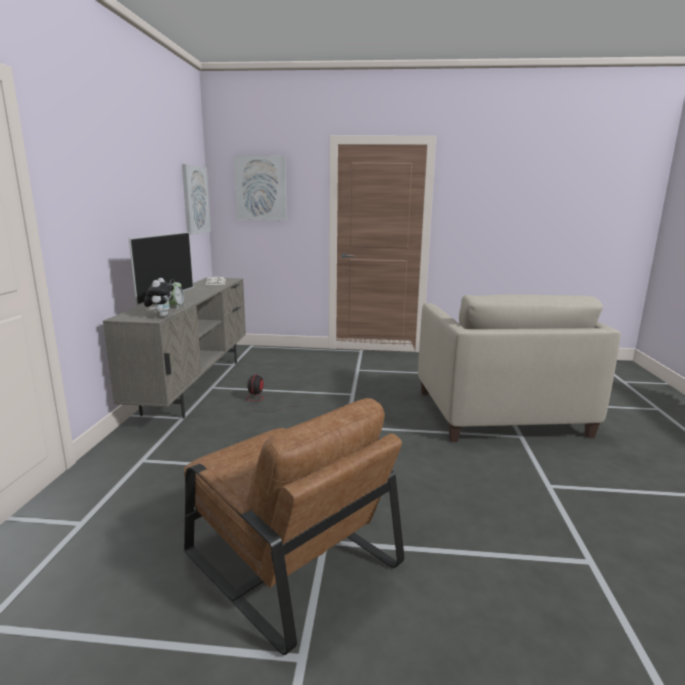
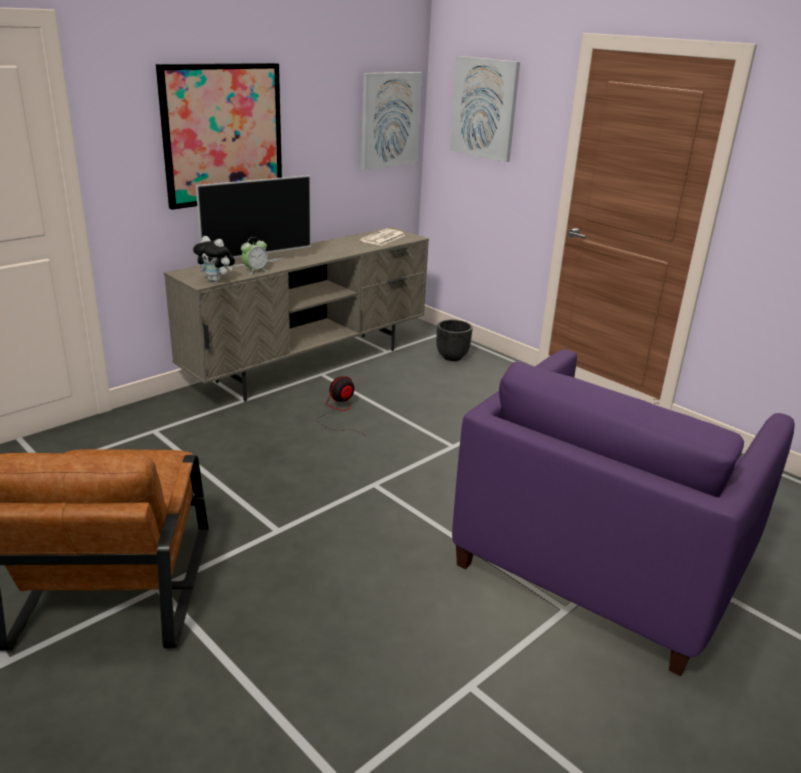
camera: 40 degrees right, 10 degrees up
(121, 201) = (223, 134): none -> picture
(161, 316) = (216, 280): plush toy -> plush toy turned 75 degrees clockwise
(276, 356) = (452, 357): none -> black planter
(498, 412) = (601, 562): beige armchair -> purple armchair

